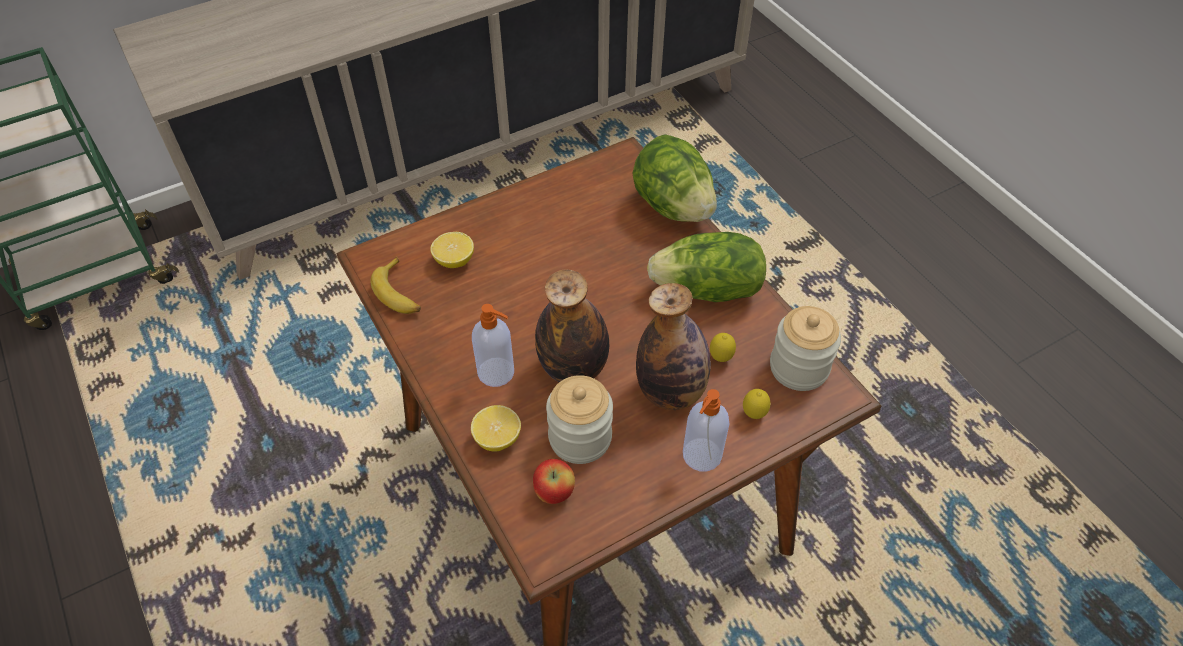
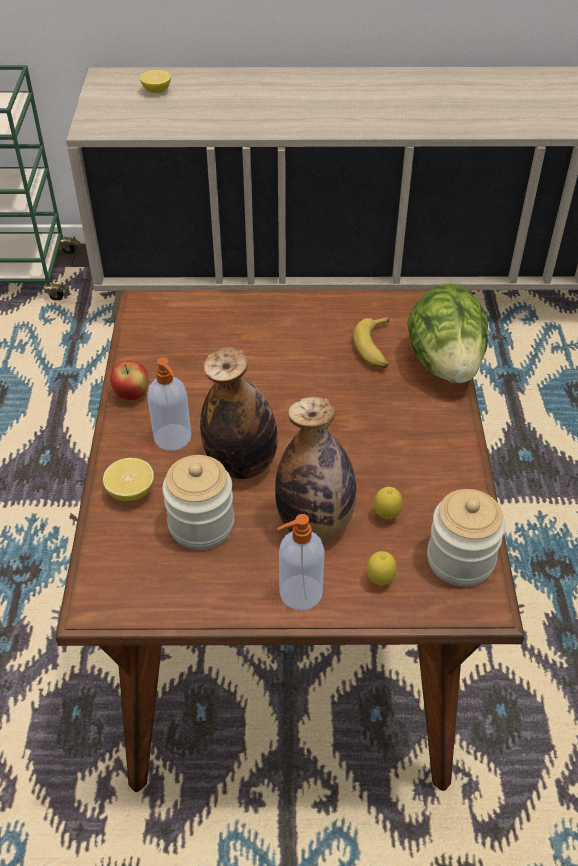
camera: 30 degrees right, 5 degrees down
(399, 293) = (143, 341): banana -> banana (376, 348)
(454, 260) = (209, 333): lemon -> lemon (156, 90)
(554, 492) = (143, 559): apple -> apple (132, 395)
(708, 290) = (421, 450): lettuce -> none

